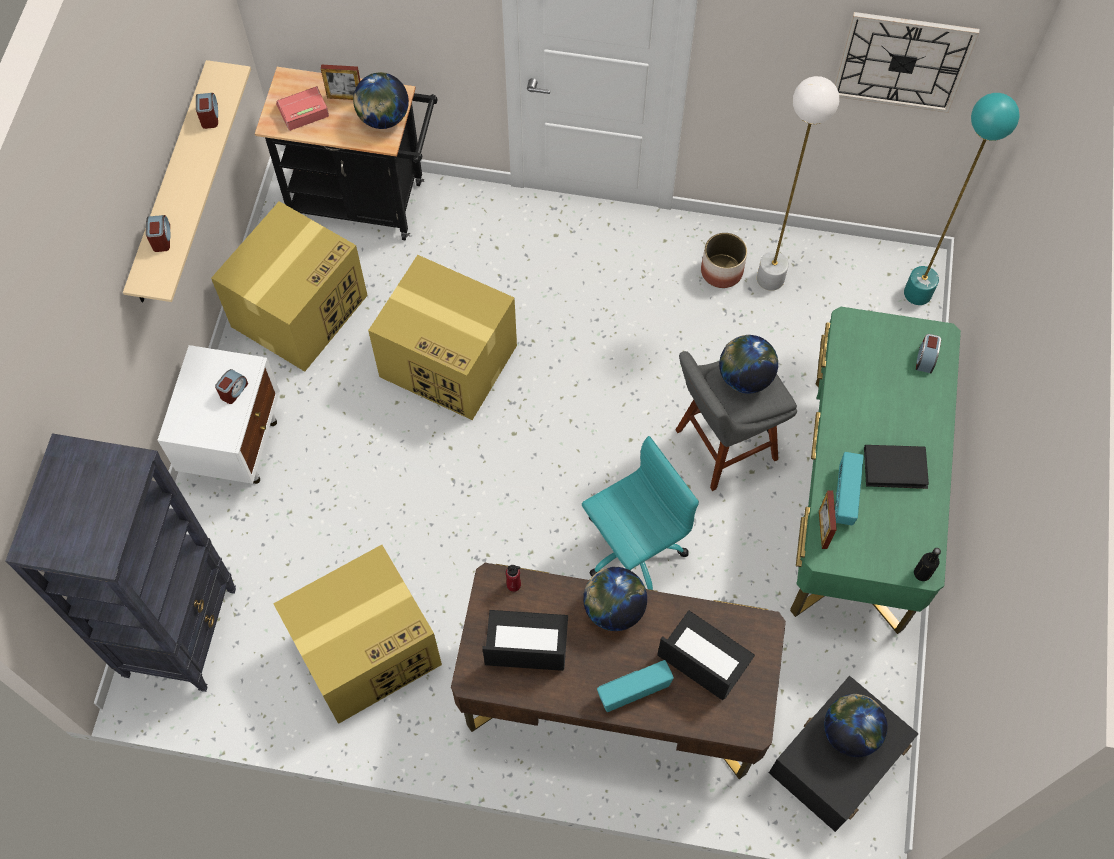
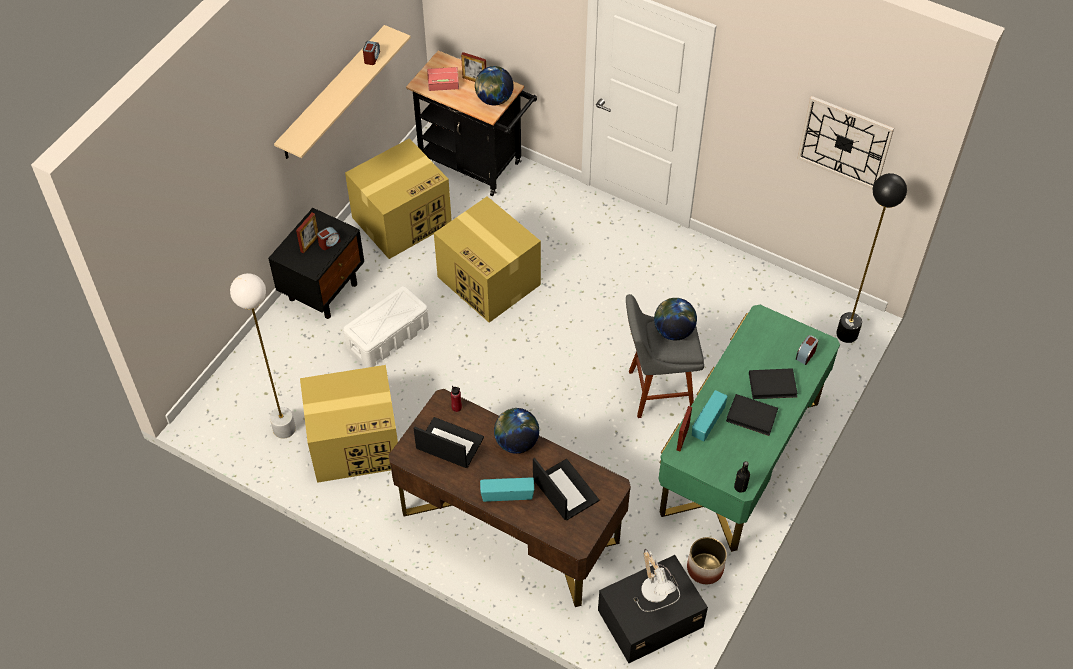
camera: 20 degrees right, 10 degrees down
(161, 238) = (311, 119): alarm clock -> none
(181, 631) = (240, 393): black bookcase -> none
(207, 400) = (309, 243): none -> picture frame
(235, 444) = (323, 290): white nightstand -> black nightstand
(348, 482) = (388, 336): none -> white storage box
(632, 550) = (563, 438): turquoise office chair -> none
(722, 271) = (708, 278): planter -> planter (705, 568)
(770, 279) = (741, 293): white floor lamp -> white floor lamp (284, 429)
(850, 732) = (658, 590): globe -> table lamp
(902, 415) = (772, 385): none -> black book
(918, 293) = (847, 334): turquoise floor lamp -> black floor lamp

